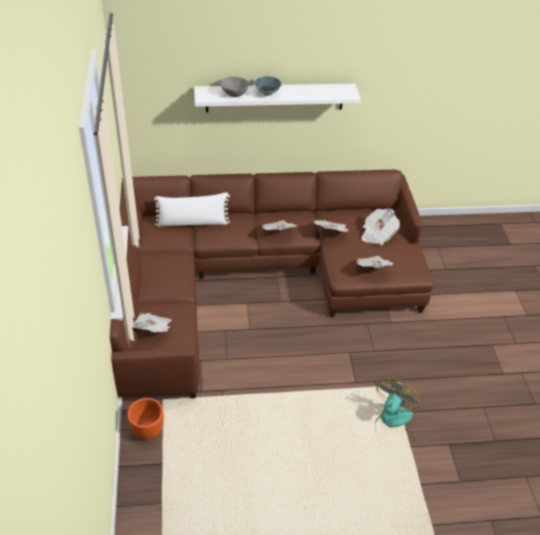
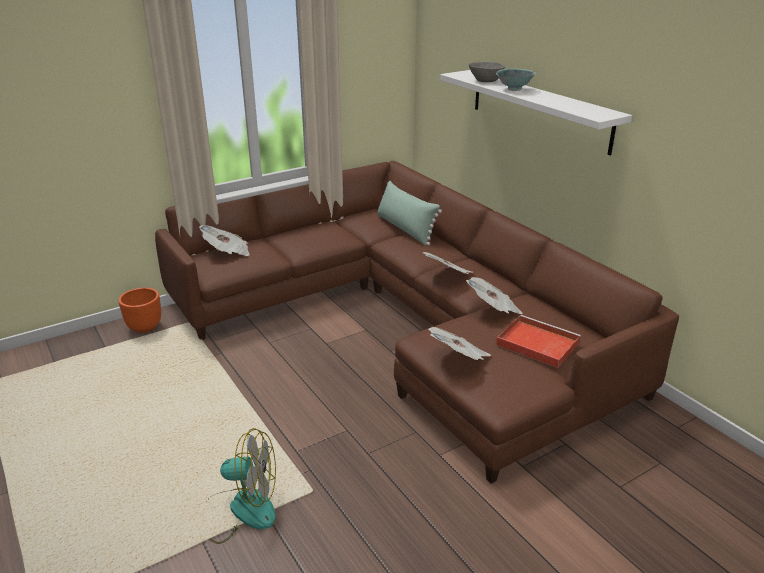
camera: 65 degrees right, 15 degrees down
(193, 223) = (405, 229): white pillow -> green pillow
(377, 234) = (536, 343): newspaper -> red tray

